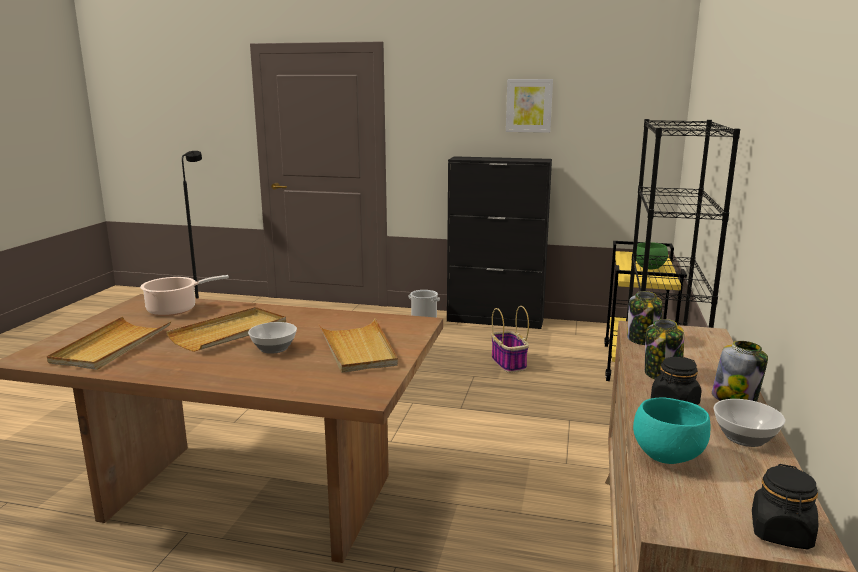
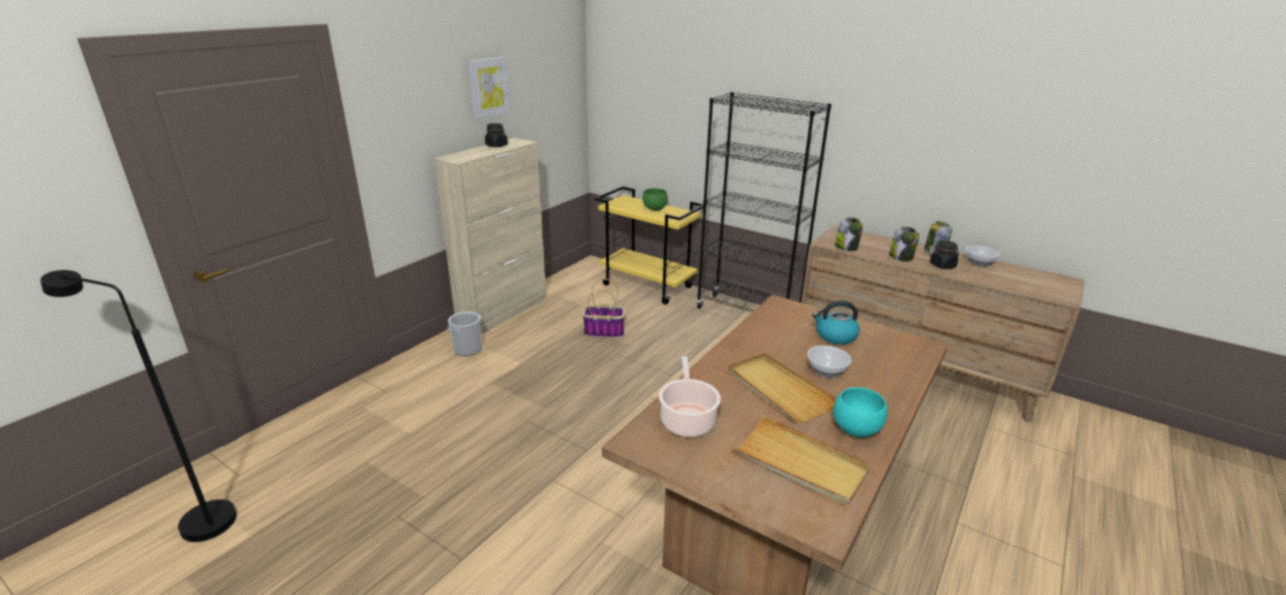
camera: 70 degrees left, 10 degrees up
(358, 349) = (835, 336): beige tray -> kettle
(495, 320) = (503, 311): black cabinet -> beige cabinet
(667, 456) = (1002, 283): turquoise bowl -> turquoise bowl (854, 429)
(781, 533) = (1062, 282): black jar -> black jar (496, 145)

